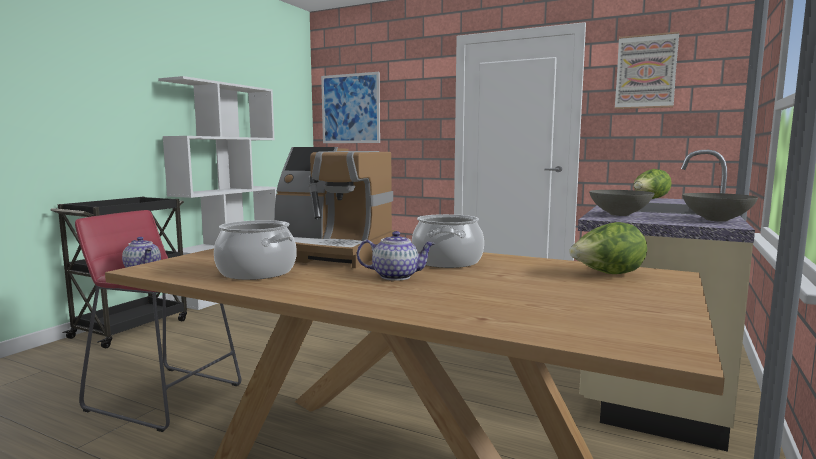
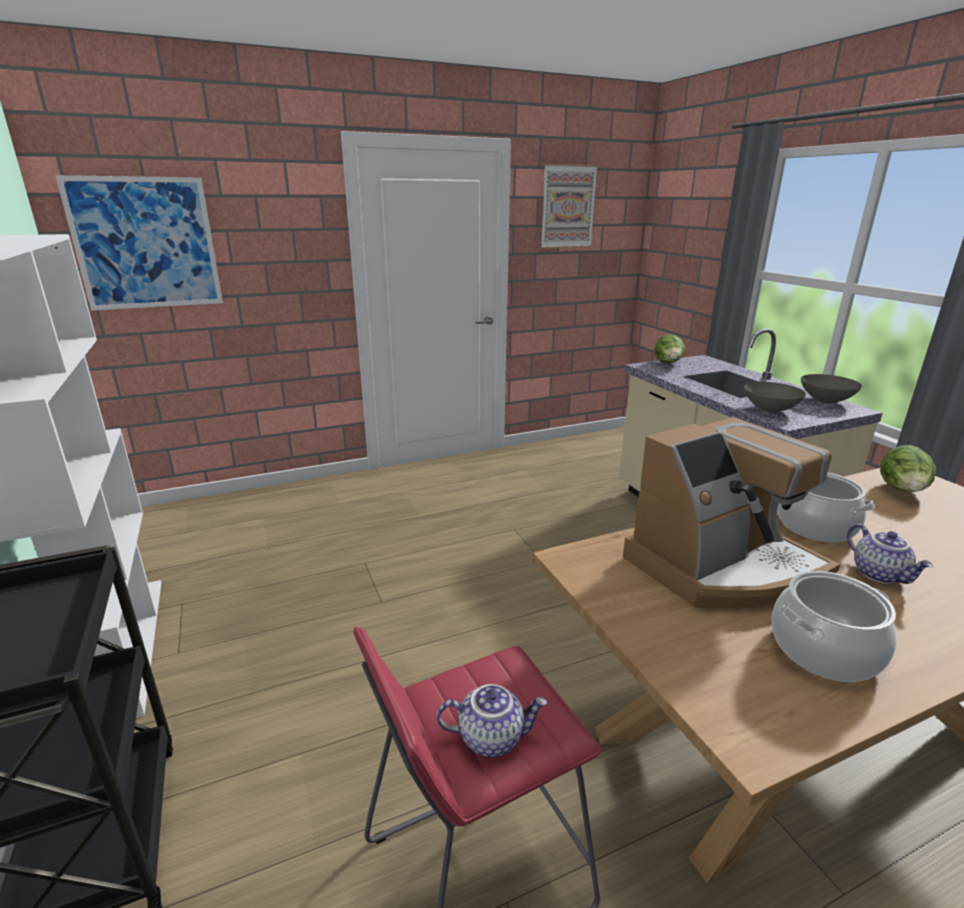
camera: 50 degrees left, 15 degrees up
(396, 276) = (880, 574): teapot -> teapot turned 120 degrees clockwise

